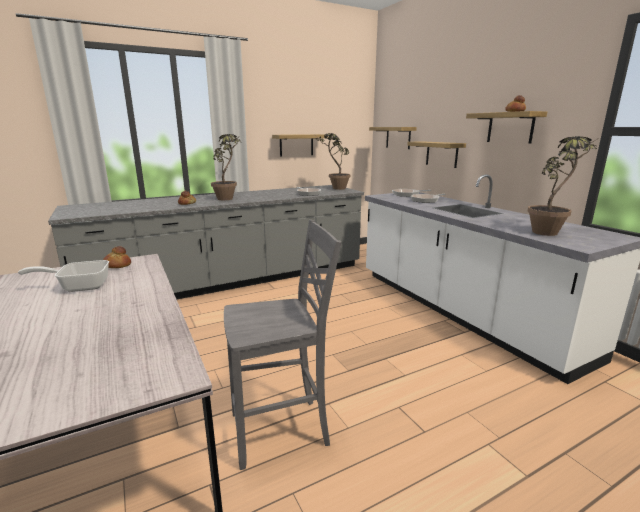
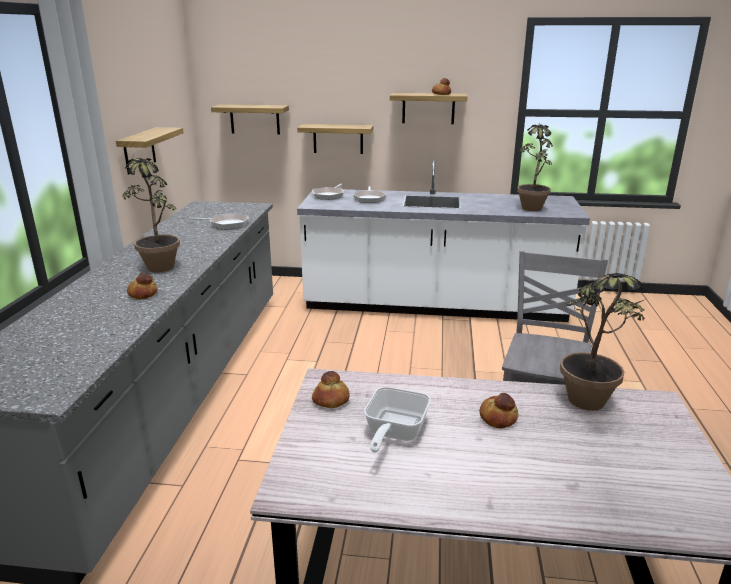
camera: 55 degrees left, 5 degrees up
(111, 310) = (498, 418): none -> bread
(335, 189) = (225, 207): potted plant -> potted plant (589, 408)

